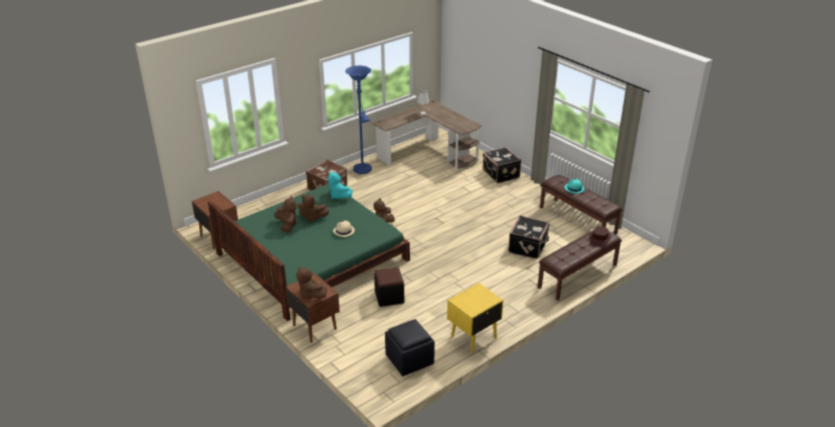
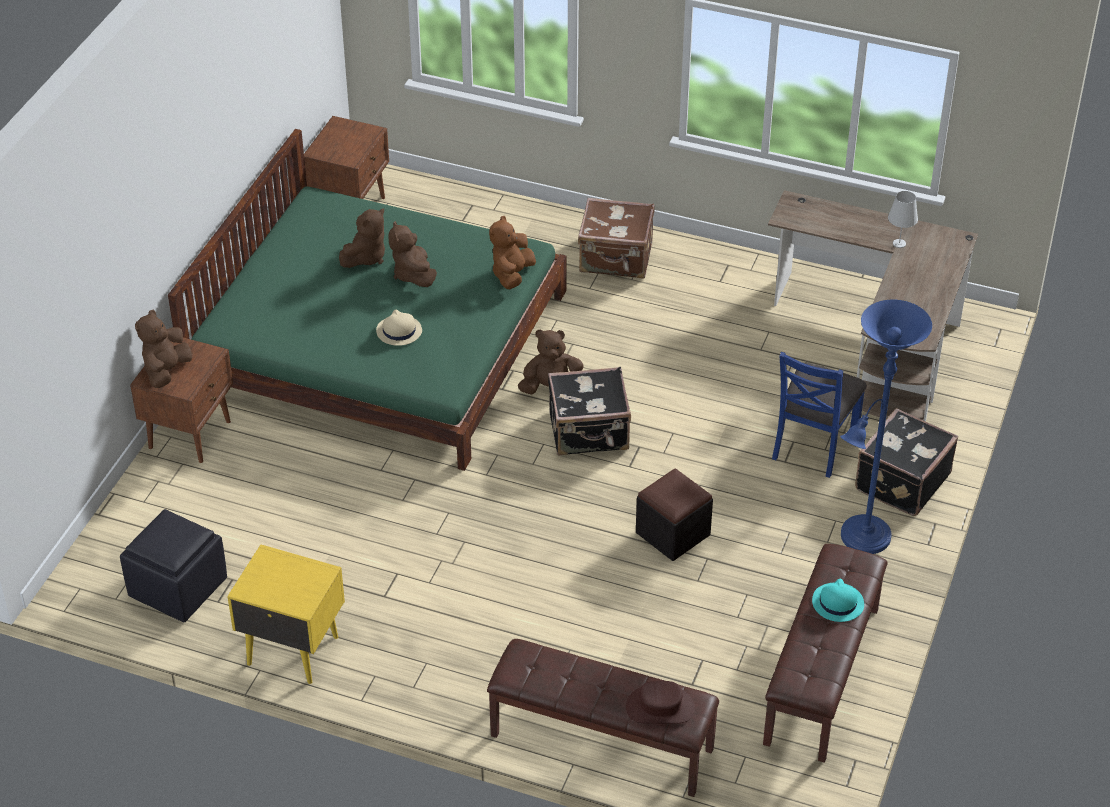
camera: 60 degrees right, 10 degrees up
(339, 196) = (512, 275): turquoise plush toy -> brown plush toy
(363, 170) = (722, 275): blue floor lamp -> blue floor lamp (861, 540)
(389, 297) = (333, 490): black ottoman -> black ottoman (672, 533)
(467, 183) = (814, 444): none -> blue chair
(528, 247) = (647, 627): black suitcase -> black suitcase (589, 432)

